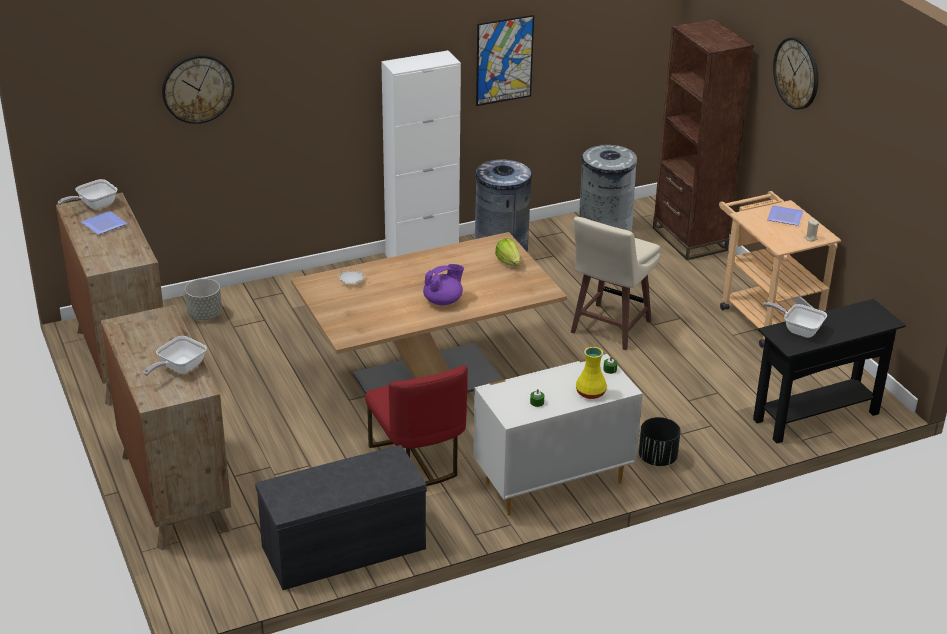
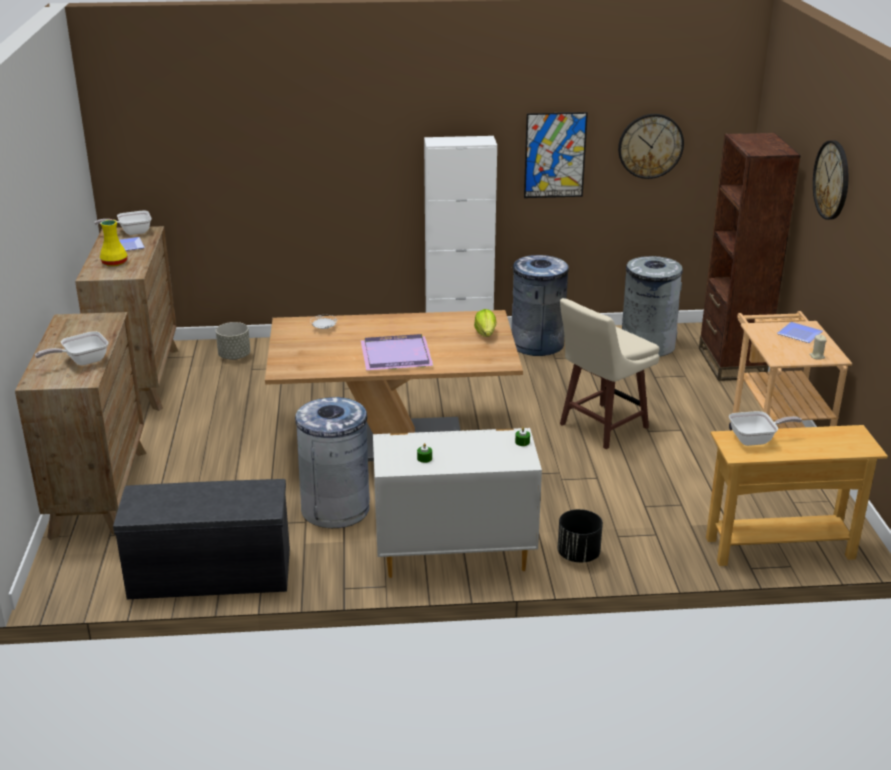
camera: 20 degrees right, 5 degrees down
(197, 88) = (243, 139): wall clock -> wall clock (650, 146)
(417, 460) = (336, 508): red chair -> grey trash can
(443, 301) = (397, 356): purple teapot -> purple tray
(590, 392) = (485, 459): yellow vase -> yellow vase (114, 263)
(798, 329) = (756, 440): frying pan -> frying pan turned 120 degrees clockwise
(816, 416) = (779, 548): black console table -> beige console table

